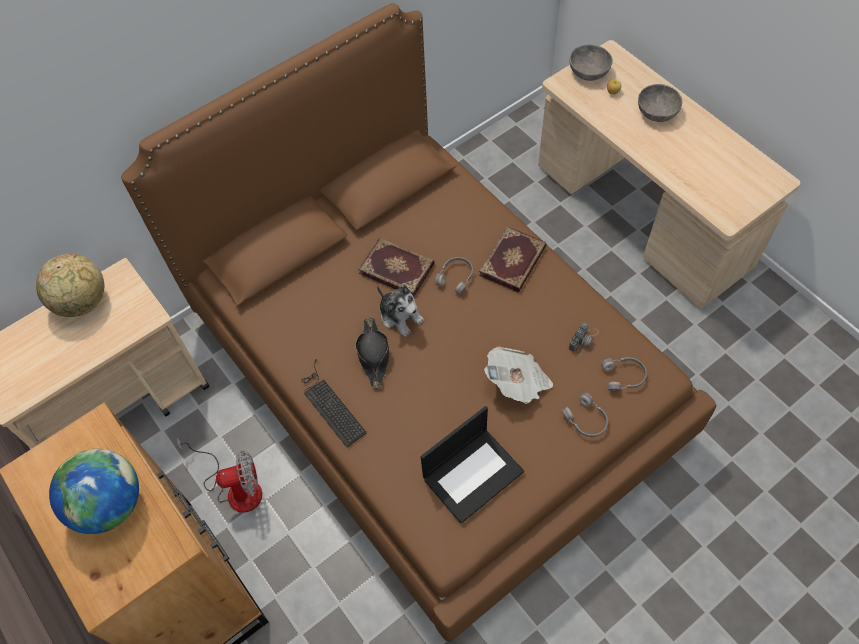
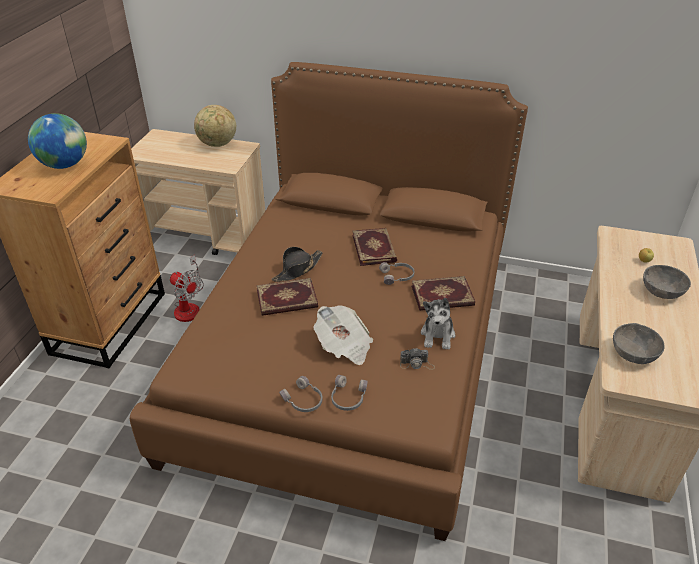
camera: 50 degrees right, 20 degrees down
(330, 405) = (244, 270): keyboard -> none
(400, 316) = (339, 267): plush toy -> plush toy (438, 335)
(415, 392) = (287, 300): none -> book
(473, 473) = (248, 356): laptop -> none
(588, 72) = (643, 241): grey bowl -> grey bowl (633, 353)
(624, 376) = (408, 402): grey headphones -> grey headphones (303, 400)

